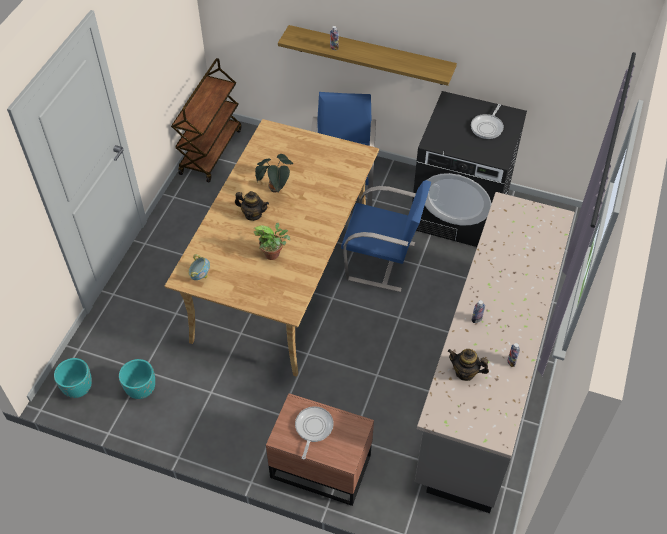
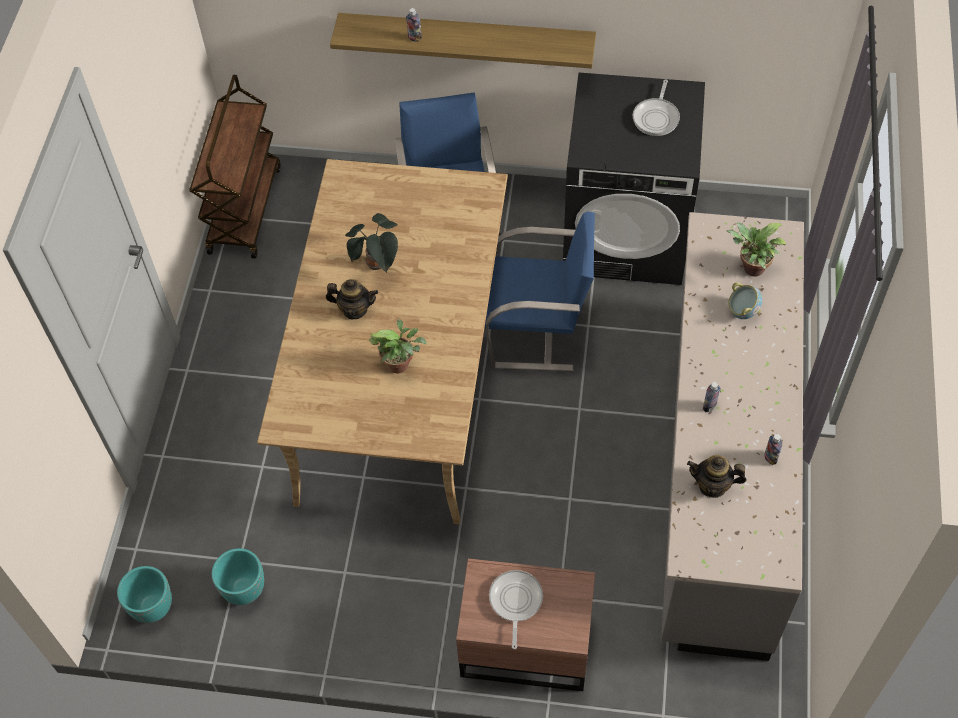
camera: 10 degrees left, 5 degrees up
(200, 275) = (304, 416): bowl -> bowl (742, 311)
(529, 235) = (751, 269): none -> potted plant

